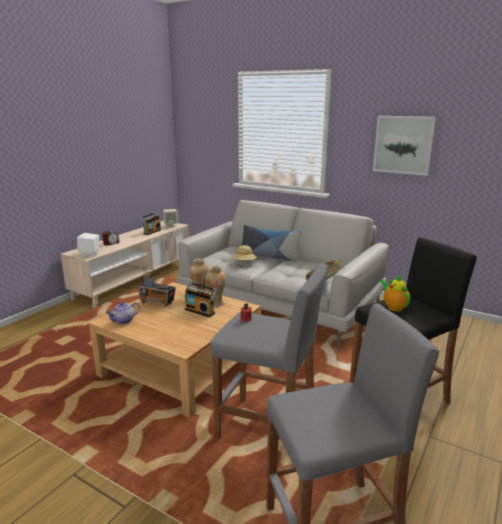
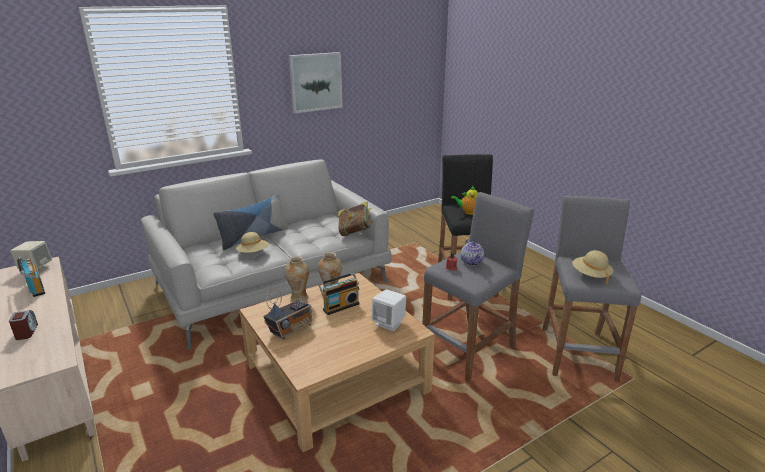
camera: 65 degrees left, 5 degrees up
(90, 254) = (48, 359): white speaker -> white speaker (389, 323)
(124, 321) = (318, 361): teapot -> teapot (472, 262)
(309, 406) = (590, 275): none -> beige hat

